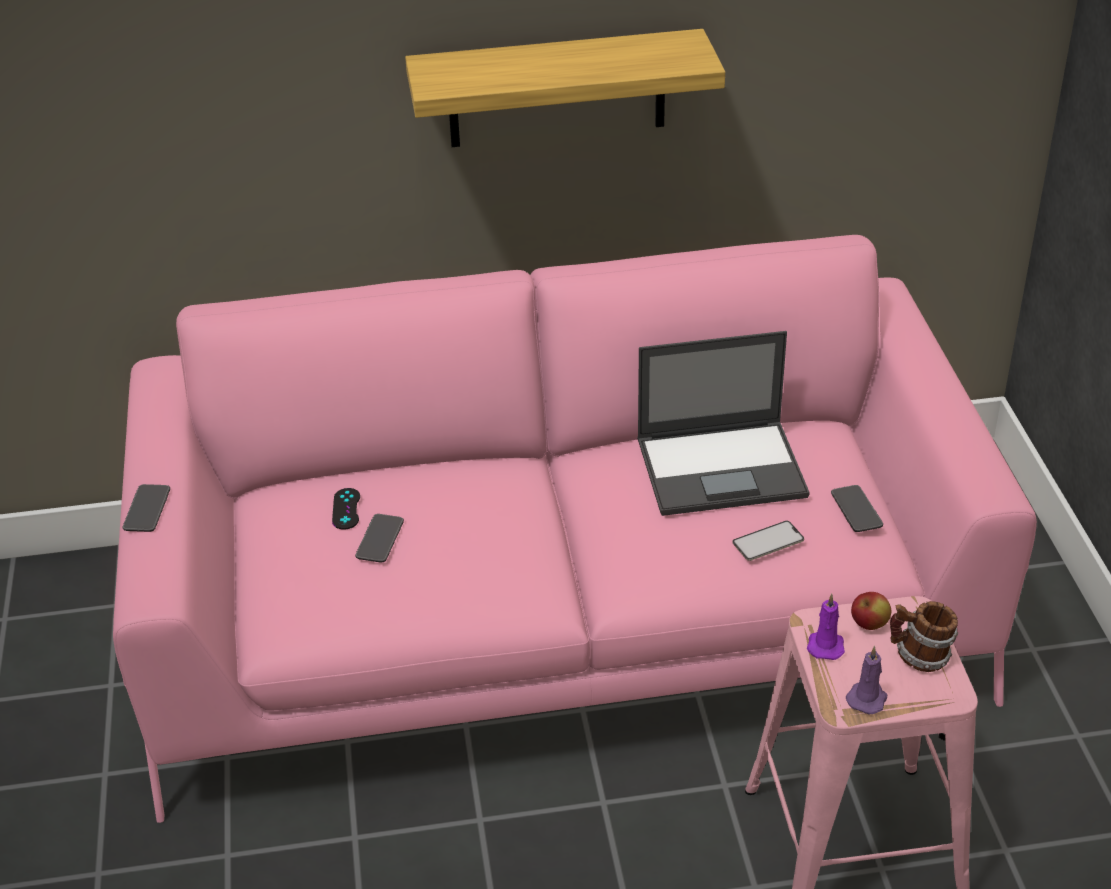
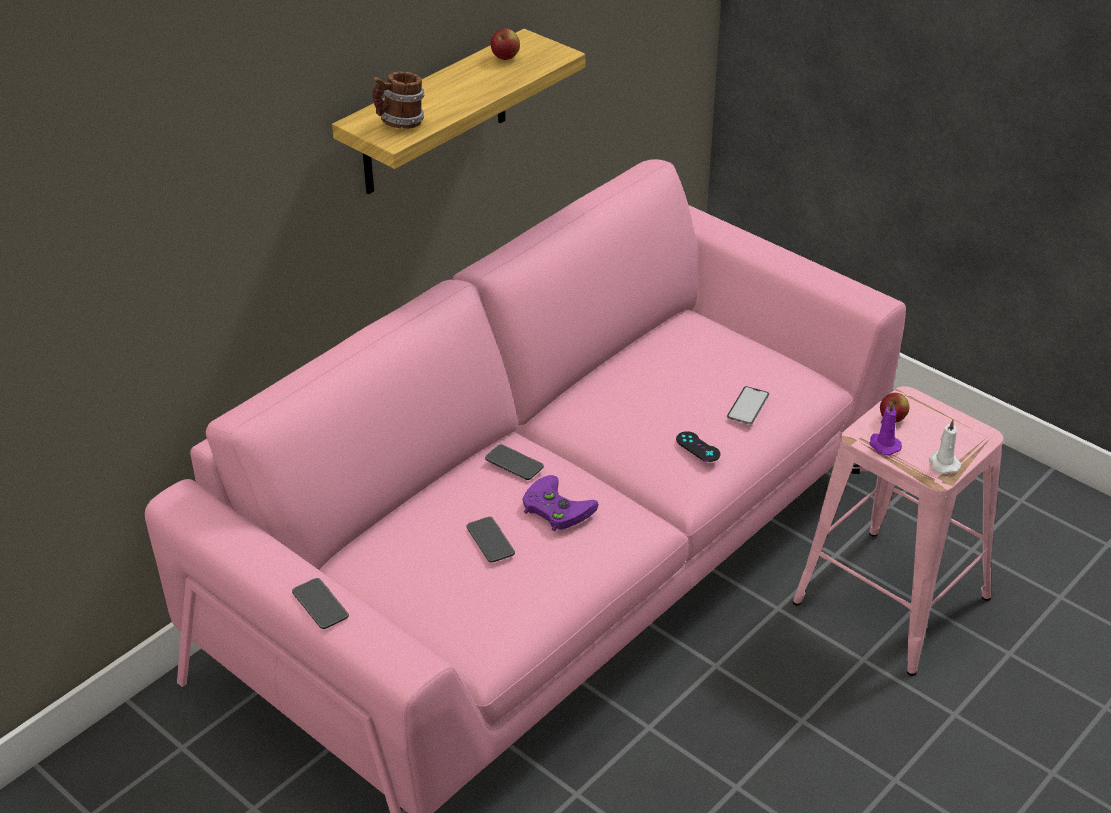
camera: 40 degrees left, 0 degrees up
(346, 509) = (436, 533): black game controller -> black game controller (698, 447)
(468, 540) = (554, 507): none -> purple game controller
(641, 50) = (505, 58): none -> apple
(723, 467) = (665, 372): laptop -> none
(856, 510) = (774, 359): phone -> phone (514, 463)
(867, 698) = (943, 463): purple candle -> white candle
(919, 657) = (941, 423): mug -> mug (400, 124)

